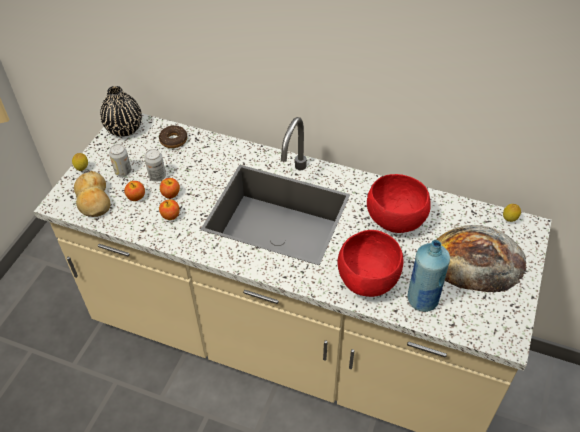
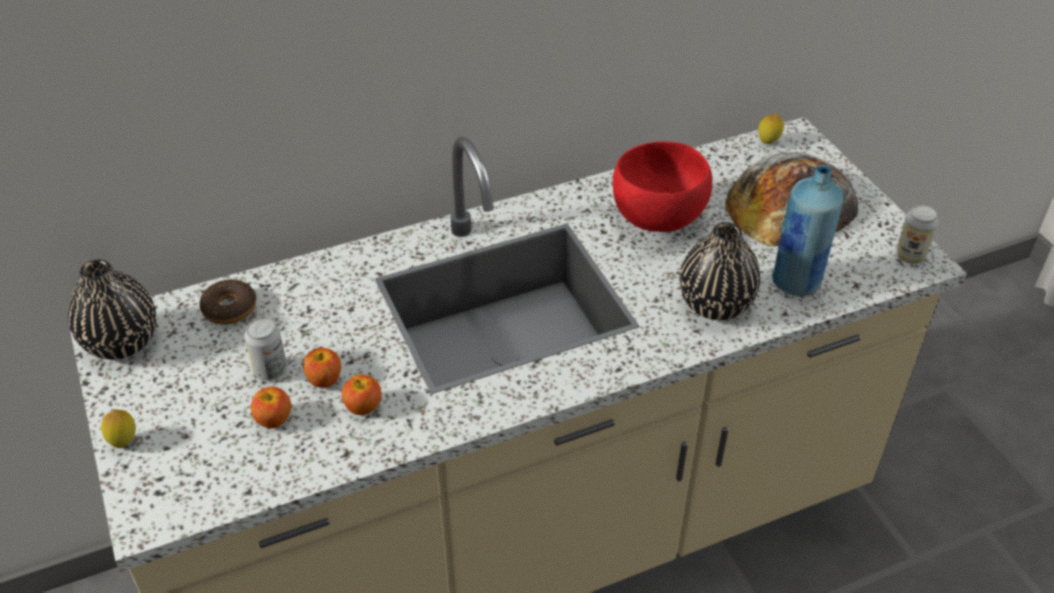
camera: 45 degrees left, 5 degrees down
(93, 200) = (207, 471): bread -> none
(123, 171) = (203, 400): can -> can (910, 256)
(367, 281) = (715, 305): red bowl -> black vase

